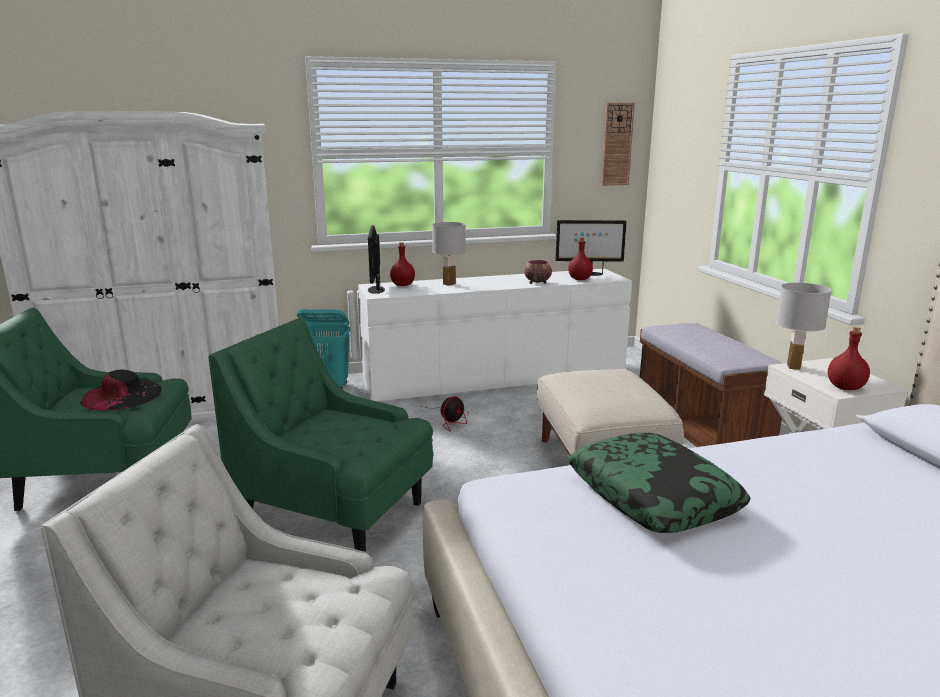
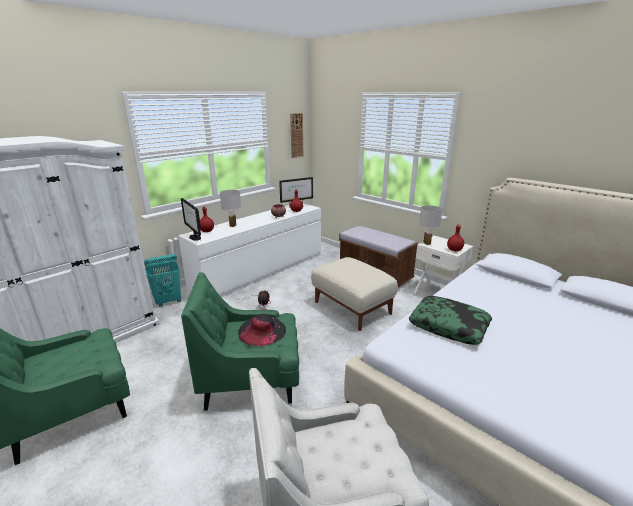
camera: 30 degrees left, 5 degrees up
(122, 395) = (78, 354): black hat -> black hat (262, 330)

